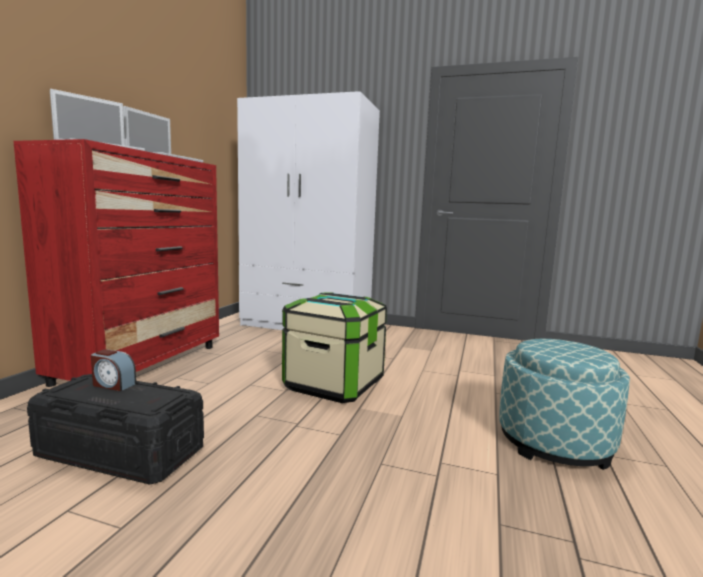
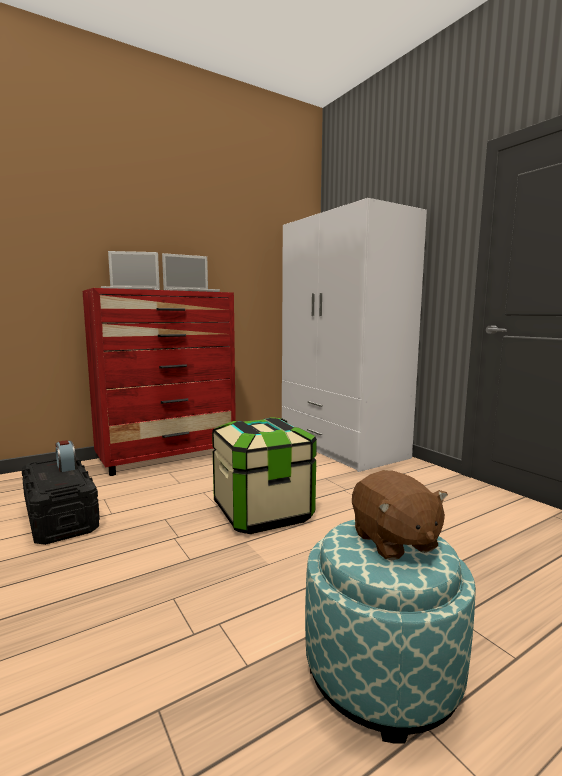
camera: 40 degrees right, 0 degrees up
(565, 347) = (394, 541): none -> brown plush toy

